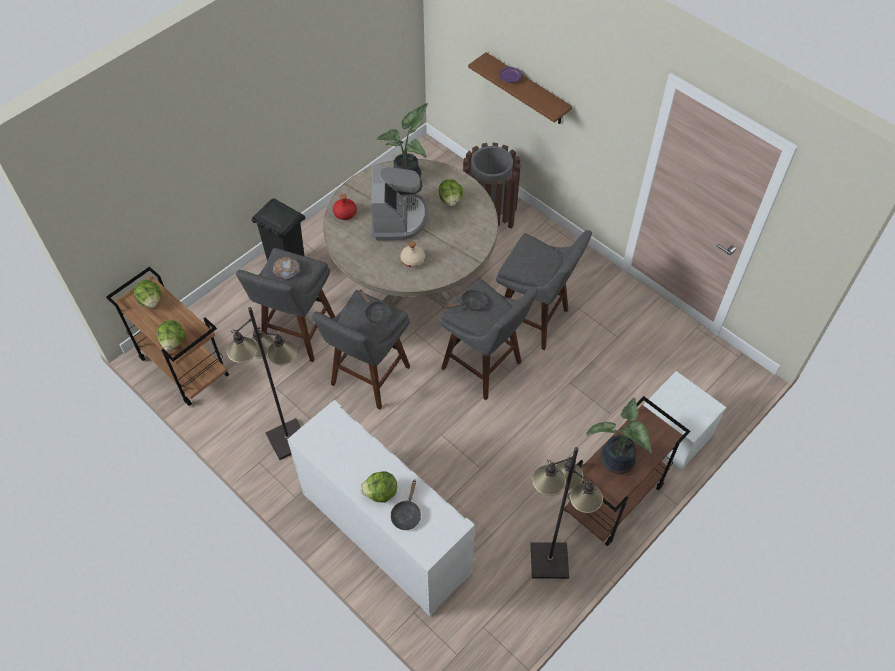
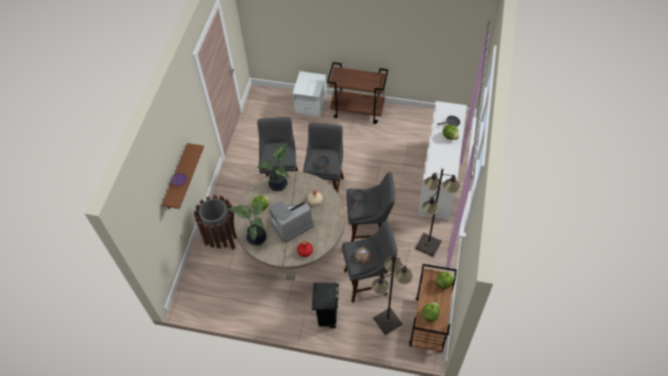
camera: 120 degrees left, 0 degrees up
(548, 560) = (402, 119): black floor lamp -> black floor lamp (387, 322)
(616, 461) = (363, 81): potted plant -> potted plant (279, 184)

